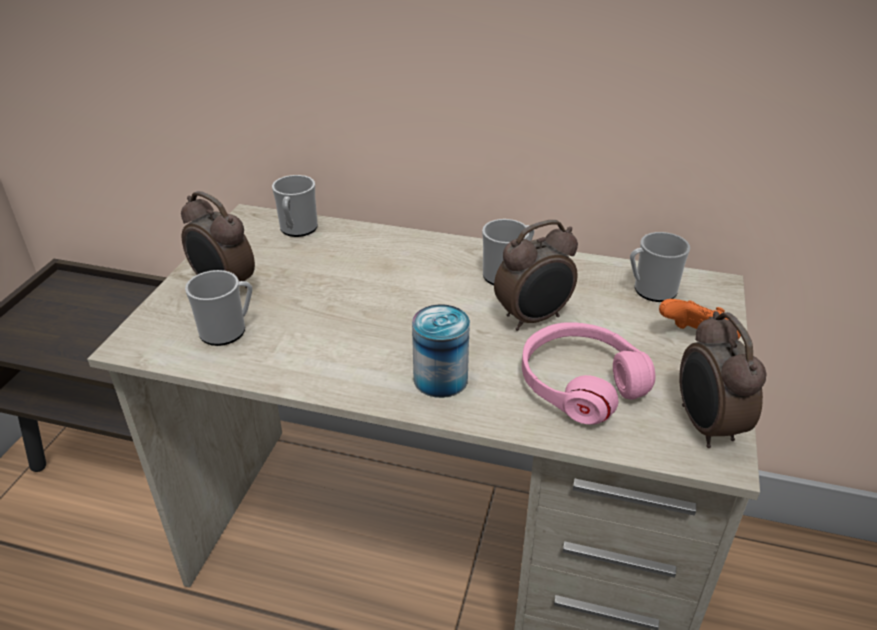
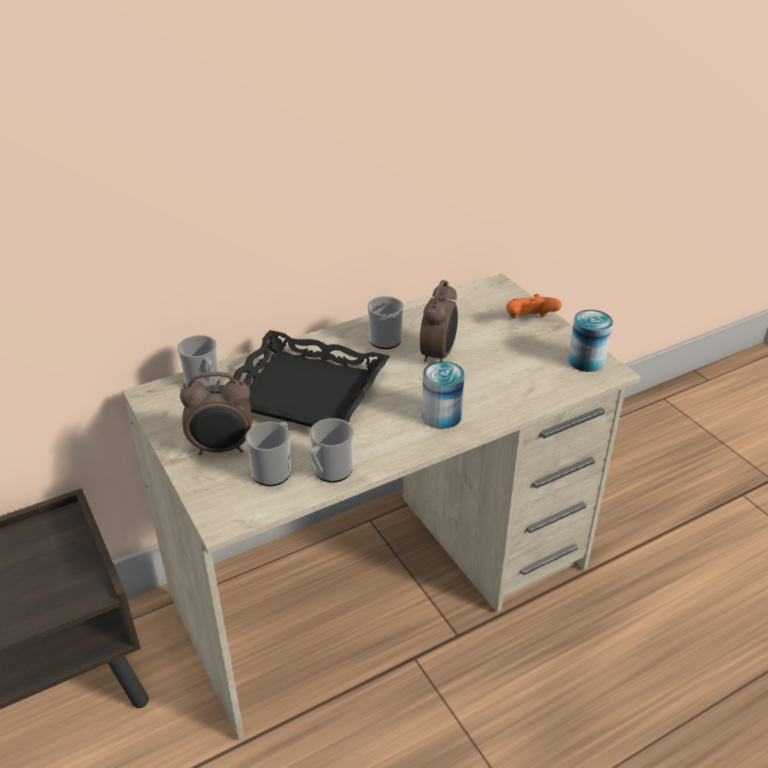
camera: 45 degrees left, 0 degrees up
(357, 280) = (303, 392): none -> black tray
(580, 383) = (509, 374): pink headphones -> none
(650, 290) = (472, 306): mug -> mug (330, 472)
(705, 426) = (586, 361): alarm clock -> can

